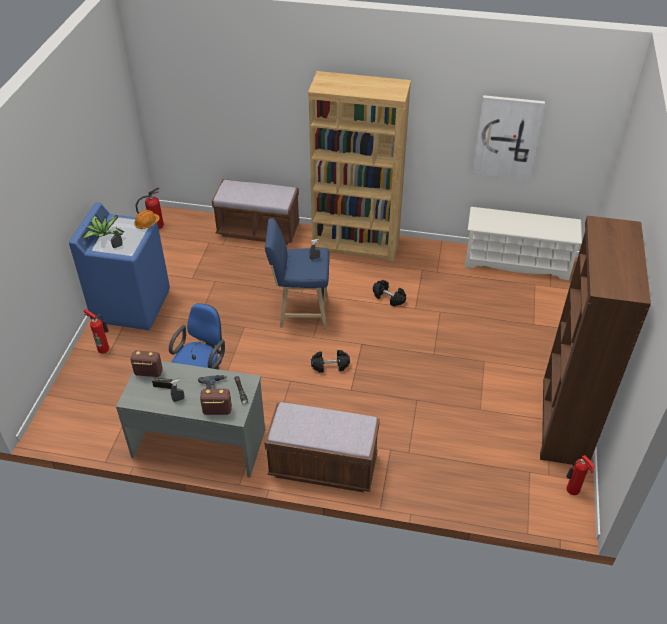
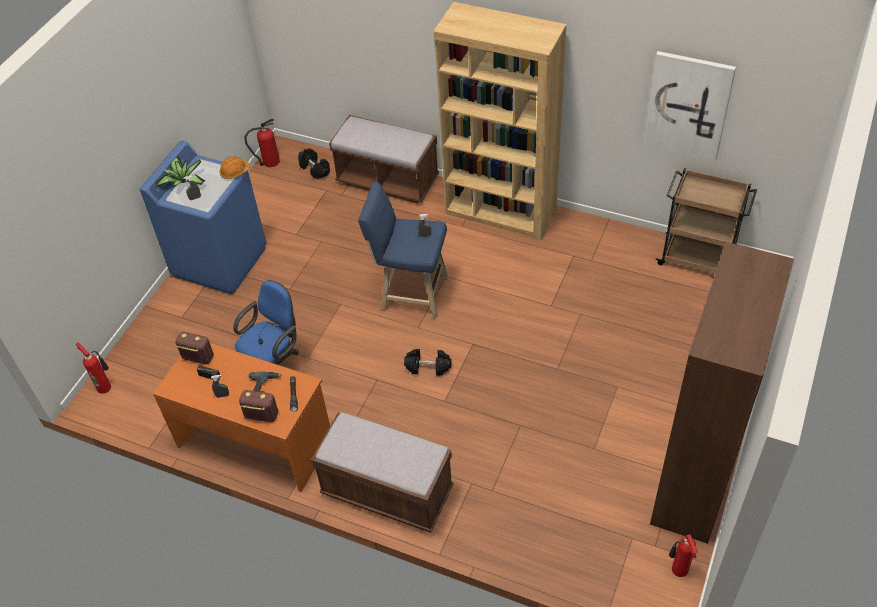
camera: 15 degrees right, 5 degrees up
(103, 348) = (177, 310): fire extinguisher -> fire extinguisher (104, 386)
(199, 442) = (255, 440): grey desk -> orange desk
(388, 298) = (521, 288): black dumbbell -> black dumbbell (314, 169)
(517, 262) = (697, 259): white shoe rack -> brown cart

